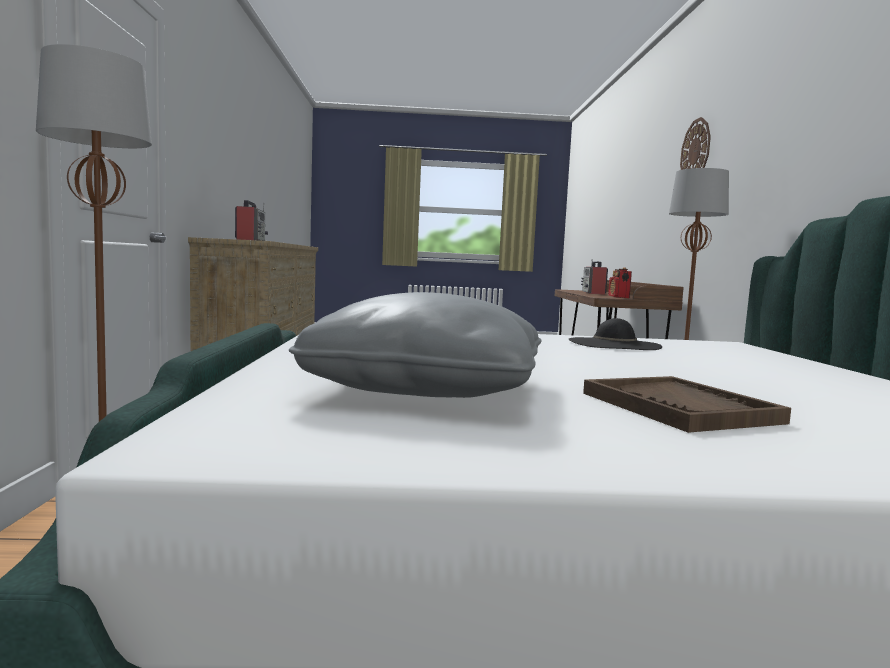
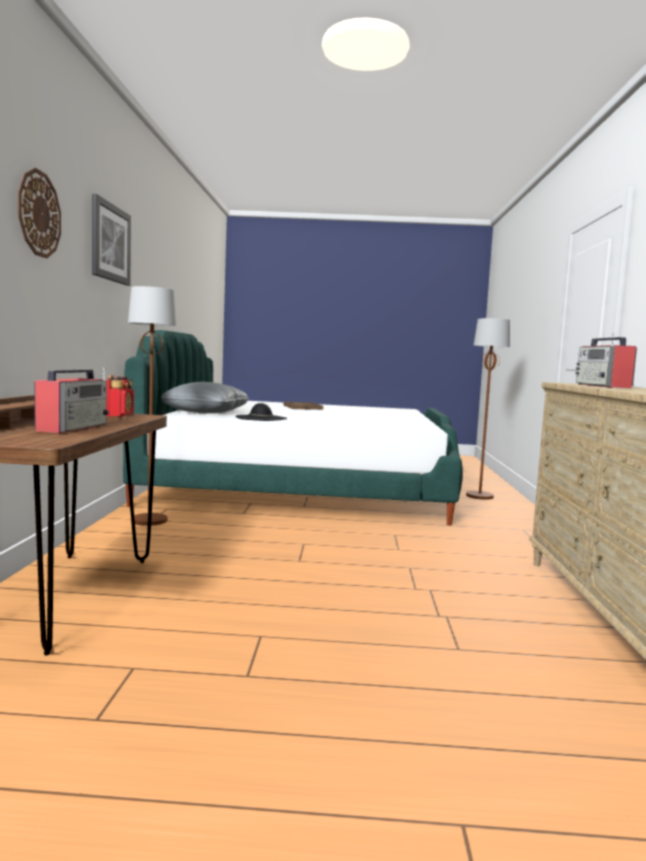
camera: 175 degrees left, 0 degrees up
(427, 389) = (366, 411): grey pillow -> grey pillow (206, 412)
(776, 114) = (110, 243): none -> picture

